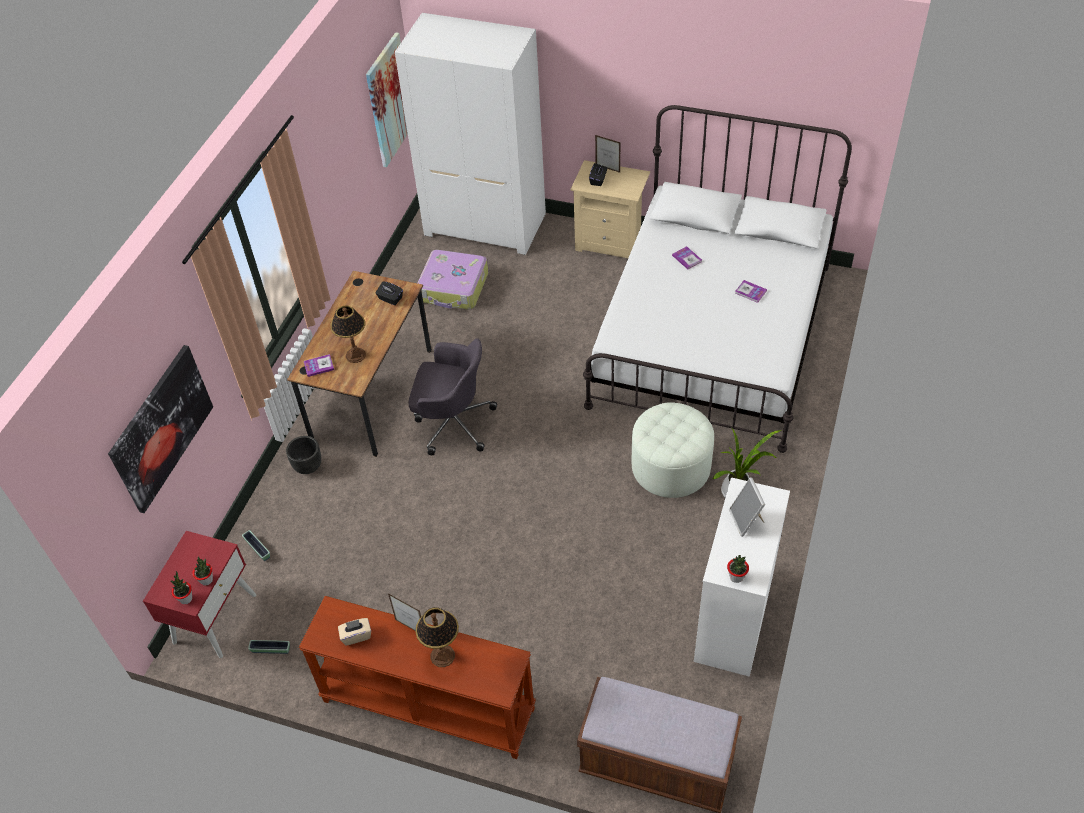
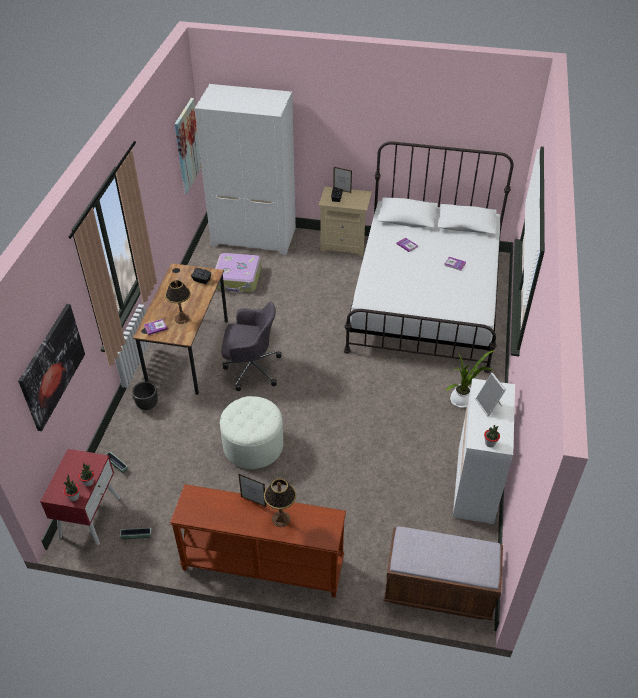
camera: 10 degrees left, 5 degrees down
(356, 635) = (213, 510): beige tissue box -> none
(671, 467) = (412, 387): white ottoman -> white ottoman (253, 446)

